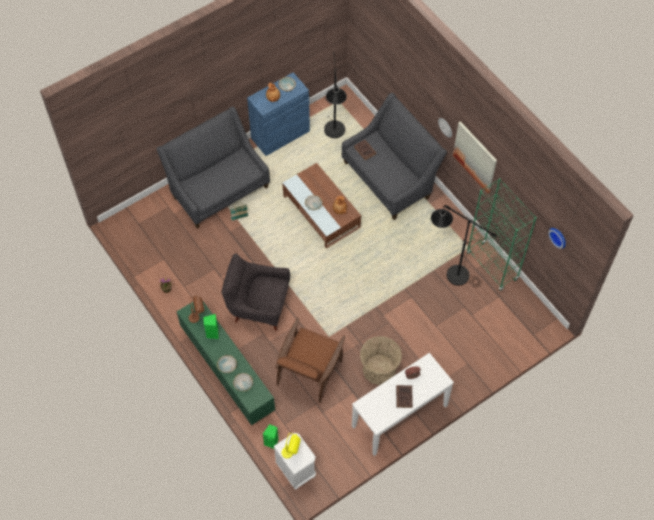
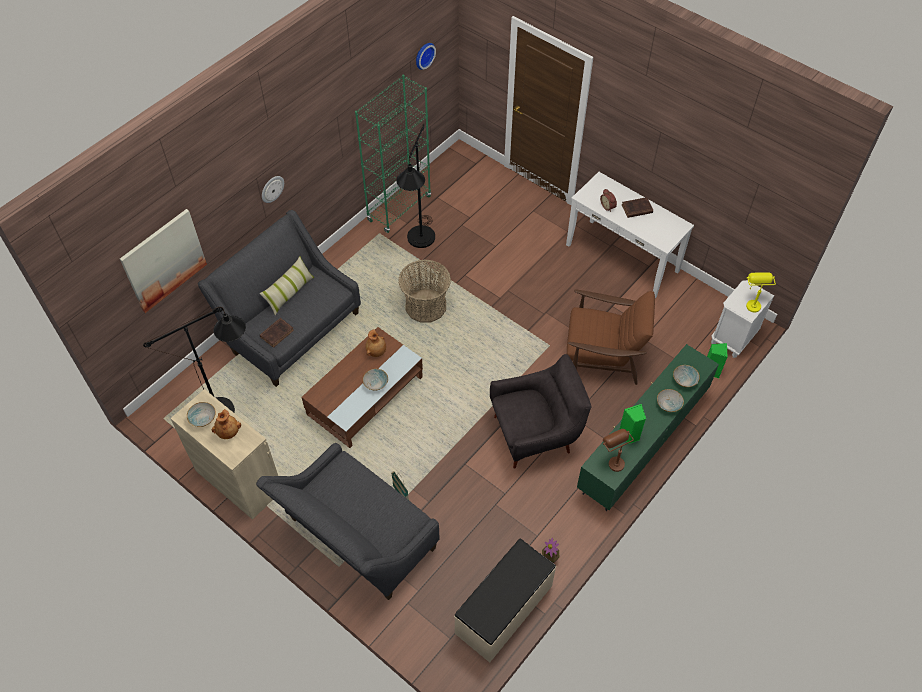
camera: 105 degrees left, 5 degrees down
(144, 256) = (504, 610): none -> beige bench
(258, 306) = (536, 433): grey armchair -> grey armchair turned 105 degrees counterclockwise
(280, 135) = (239, 480): blue cabinet -> beige cabinet
(379, 369) = (573, 287): basket -> basket (426, 306)
(398, 162) = (289, 293): none -> pillow
(475, 157) = (317, 150): picture -> picture (163, 260)

